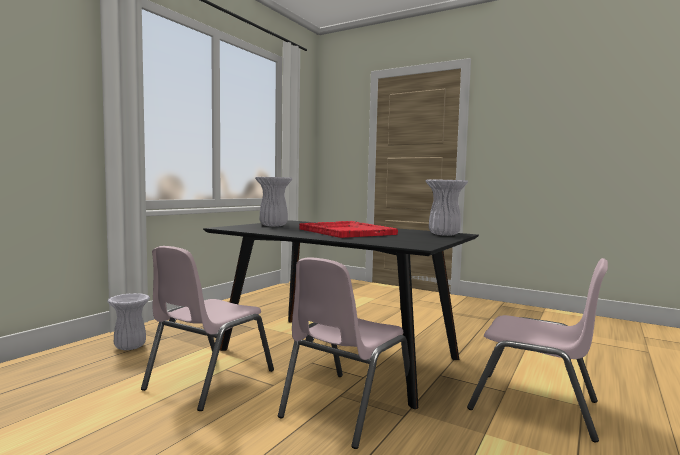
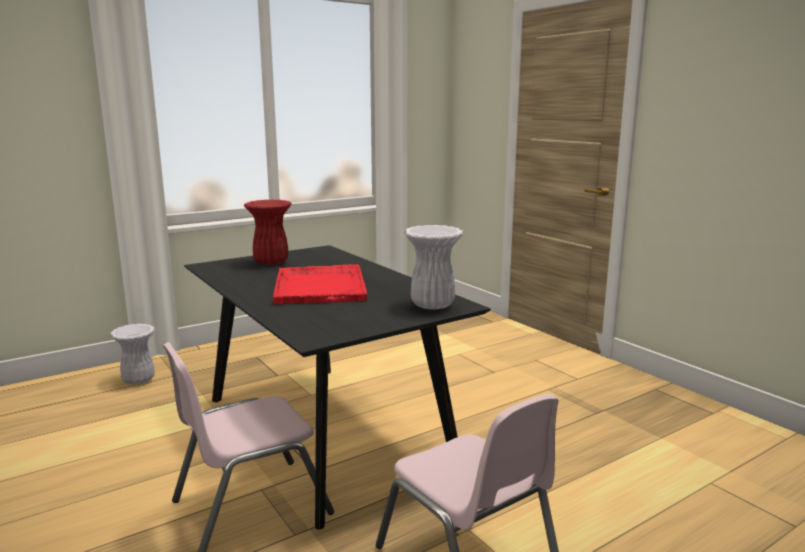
camera: 25 degrees right, 10 degrees up
(209, 380) = (163, 438): pink chair -> none
(274, 225) = (272, 262): white vase -> red vase

